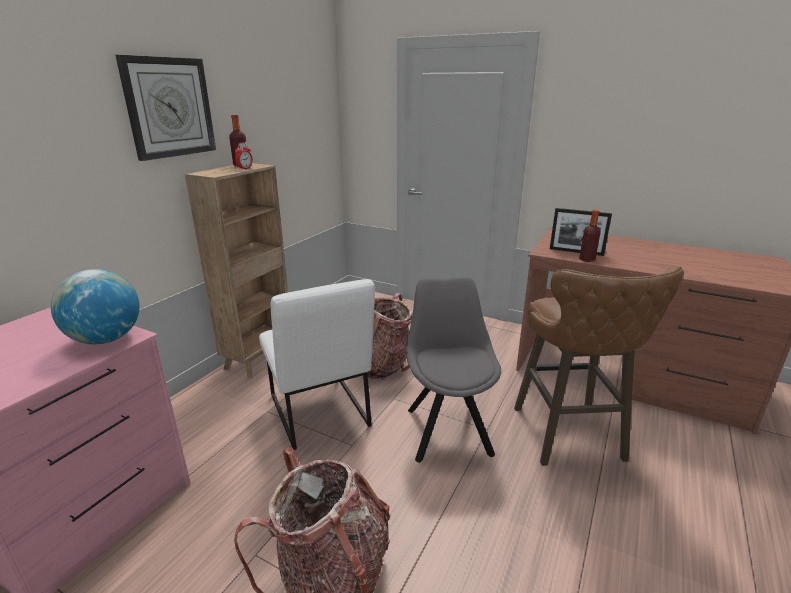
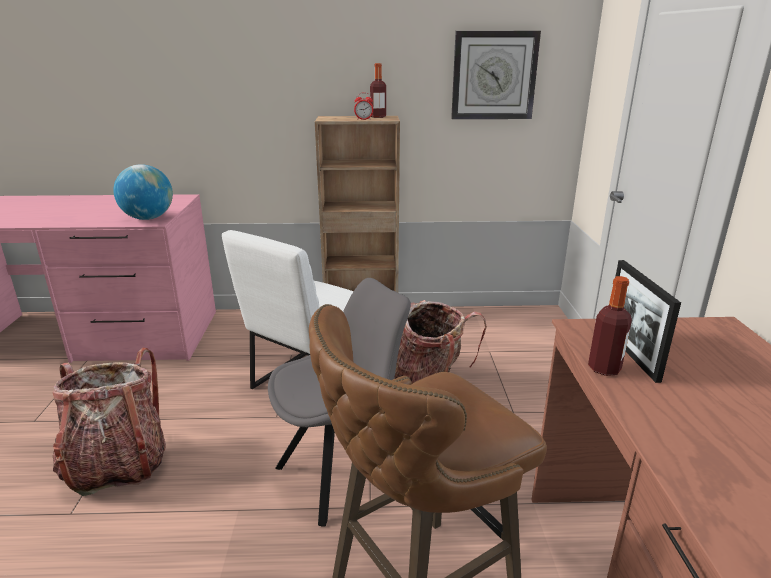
camera: 60 degrees right, 0 degrees up
(169, 107) = (318, 53): wall clock -> wall clock (494, 76)

